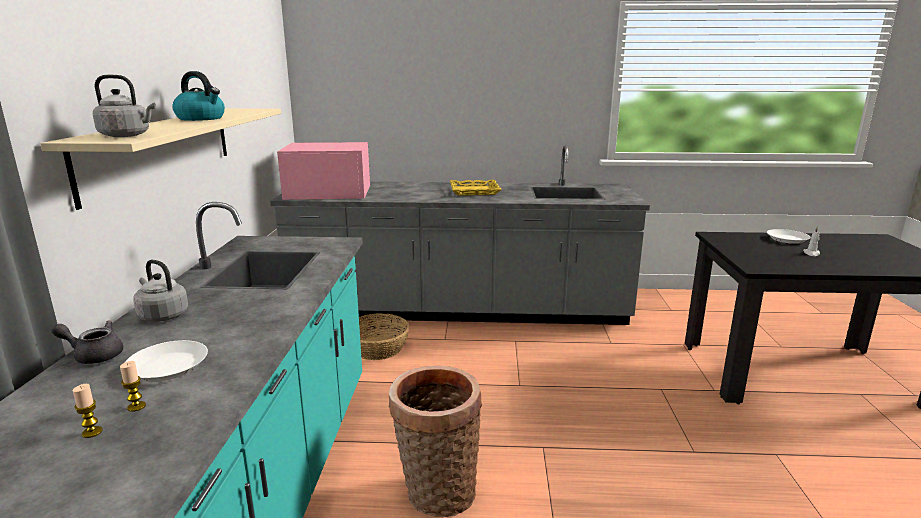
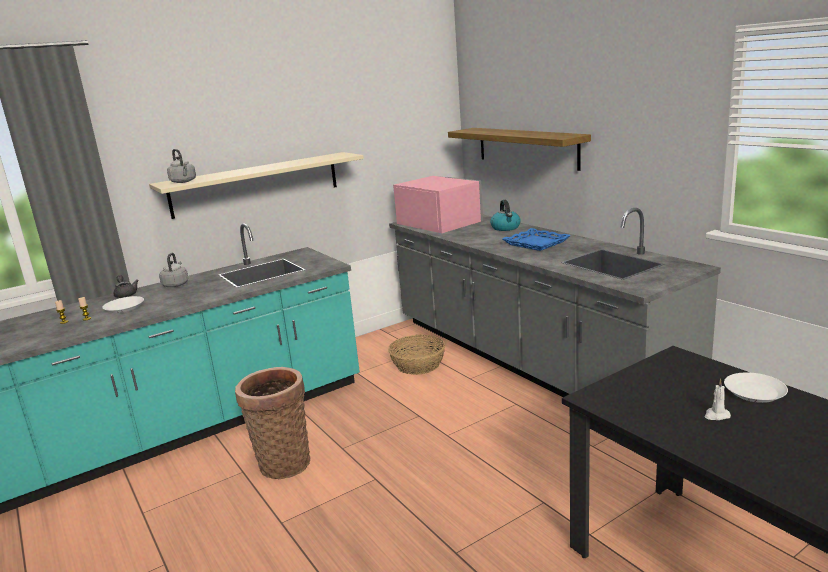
camera: 55 degrees right, 0 degrees up
(201, 118) = (273, 166): kettle -> kettle (506, 228)
(397, 107) = (526, 147): none -> shelf
(474, 191) = (536, 243): yellow tray -> blue tray

